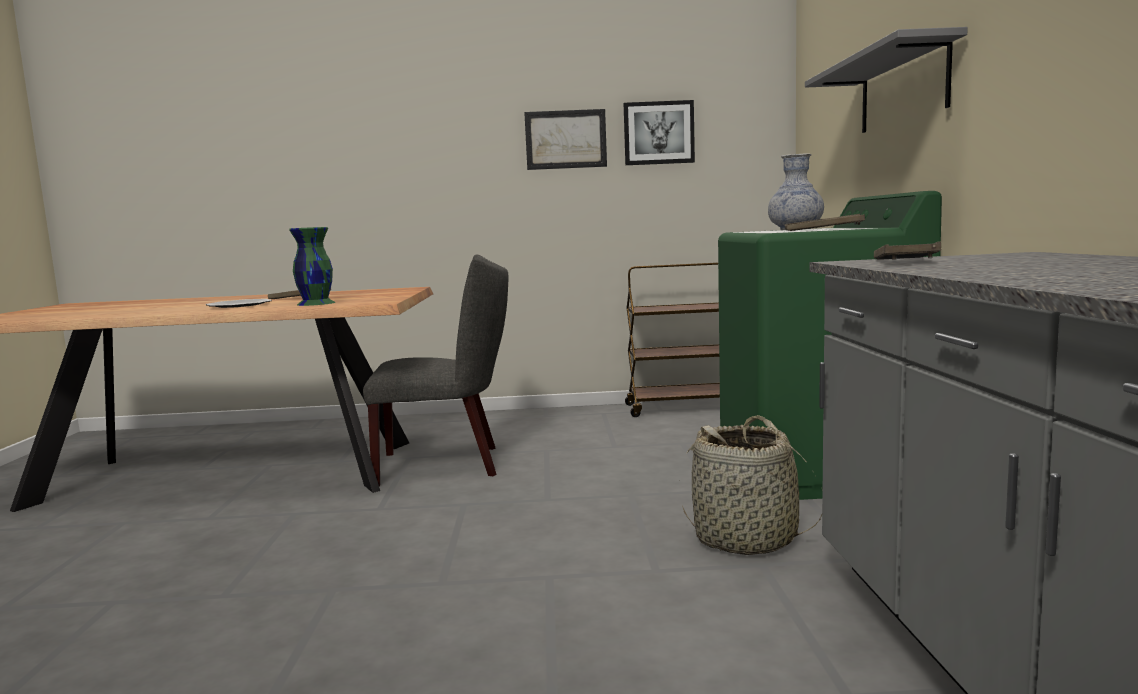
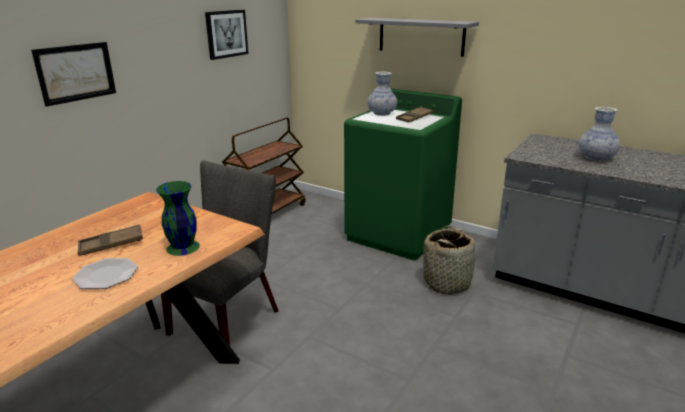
camera: 55 degrees left, 15 degrees up
(565, 139) = (172, 42): picture -> picture (76, 72)
(904, 261) = (543, 155): brown tray -> none
(1016, 264) = (596, 158): none -> vase

